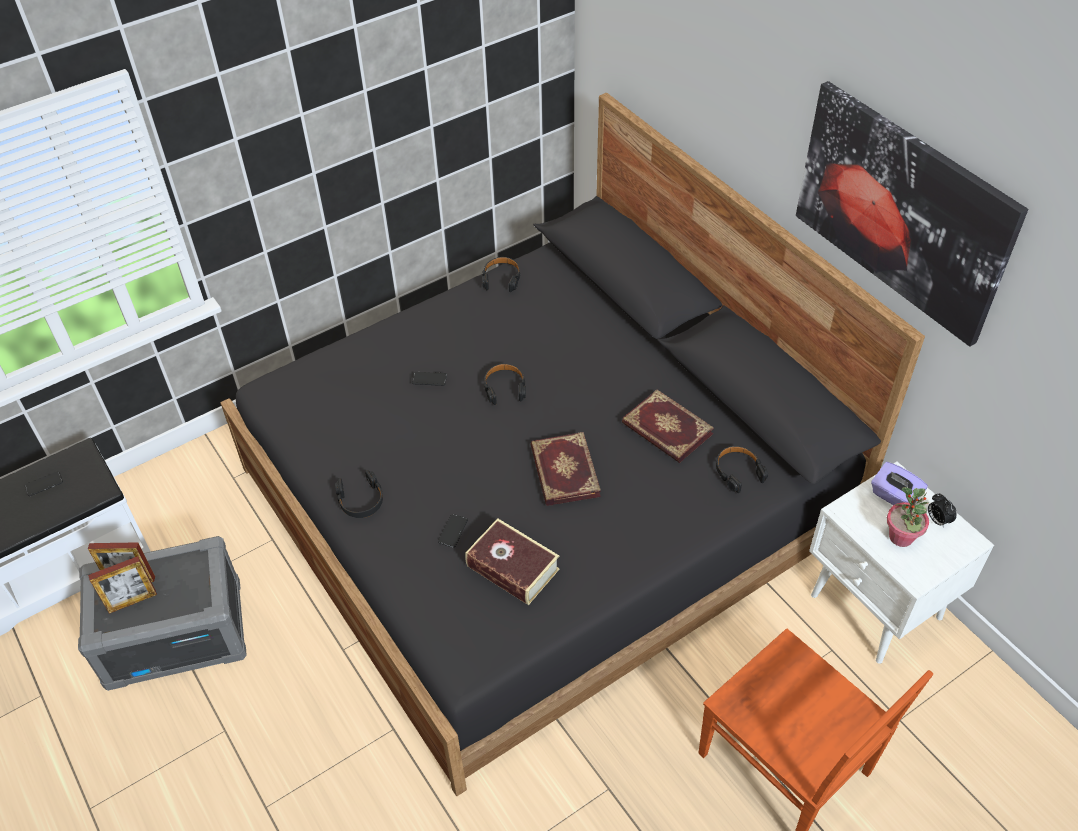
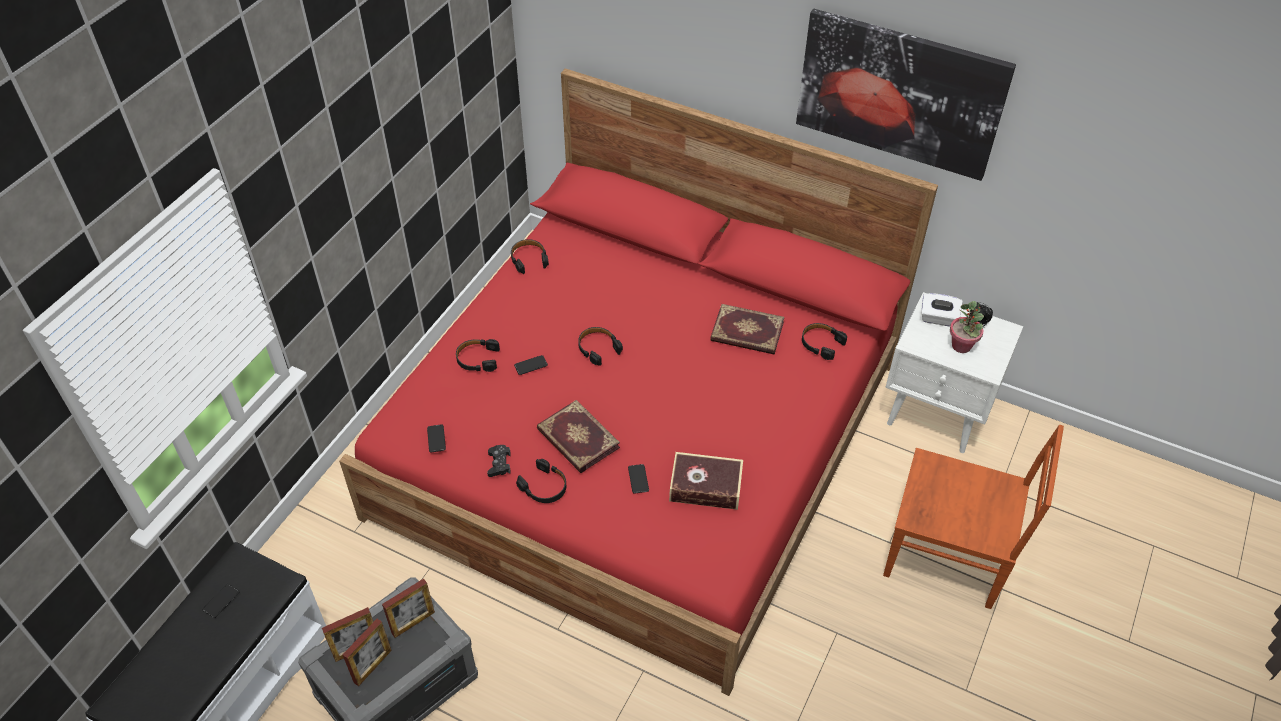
camera: 30 degrees left, 0 degrees up
(191, 578) = (413, 623): none -> picture frame
(297, 414) = (436, 438): none -> phone
(336, 460) = (499, 464): none -> black game controller
(387, 355) = (477, 359): none -> black headphones
(543, 500) = (641, 437): black bed -> red bed
(563, 471) = (692, 396): book -> book (577, 439)
(894, 496) = (938, 318): purple tissue box -> white tissue box

